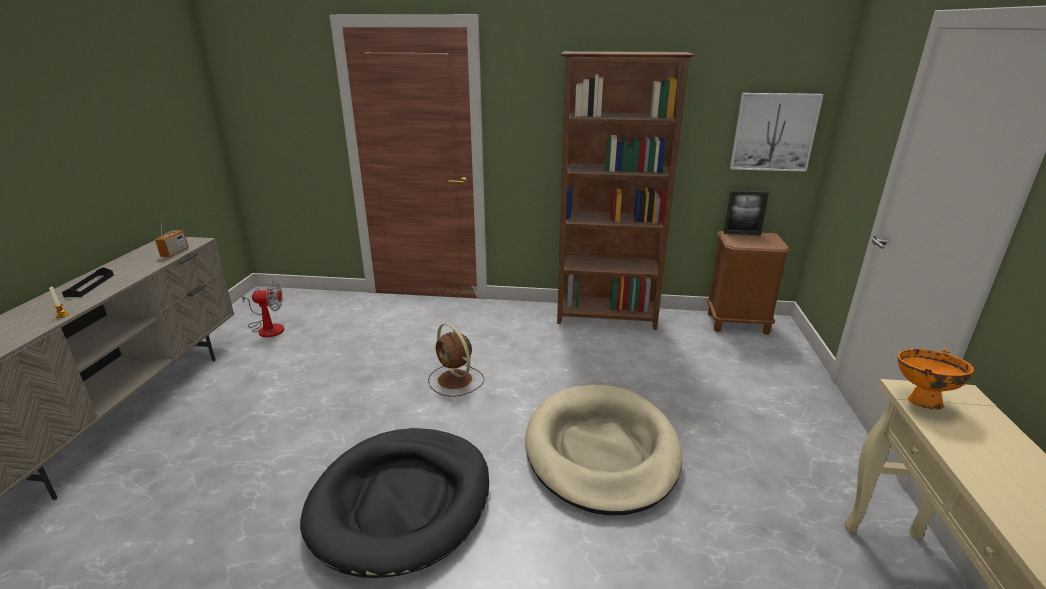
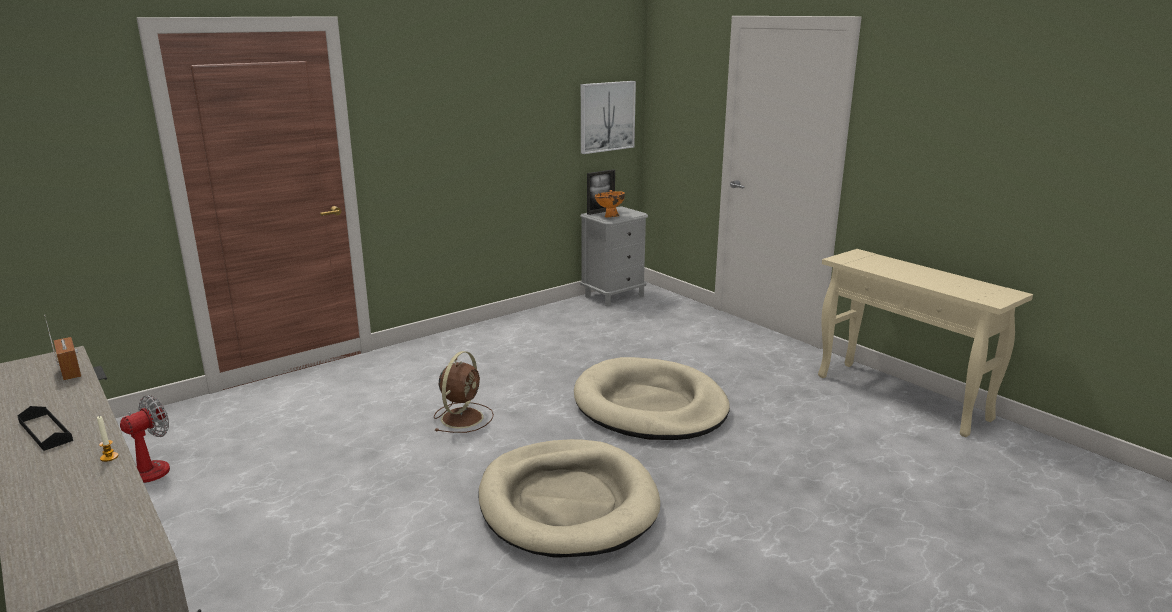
camera: 45 degrees left, 5 degrees down
(401, 502) = (567, 503): black dog bed -> beige dog bed
(456, 380) = (463, 417): brown fan -> brown fan turned 75 degrees counterclockwise
(607, 317) = (513, 325): brown bookcase -> none
(737, 323) = (614, 296): brown nightstand -> grey nightstand
(920, 401) = (851, 262): orange bowl -> orange bowl (609, 217)

